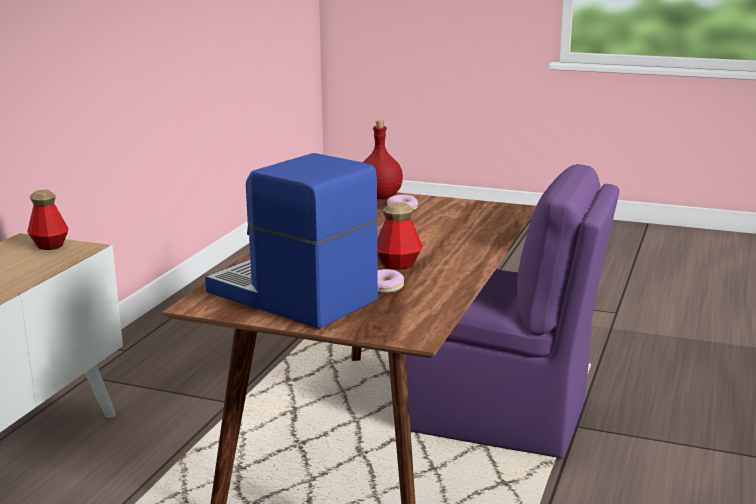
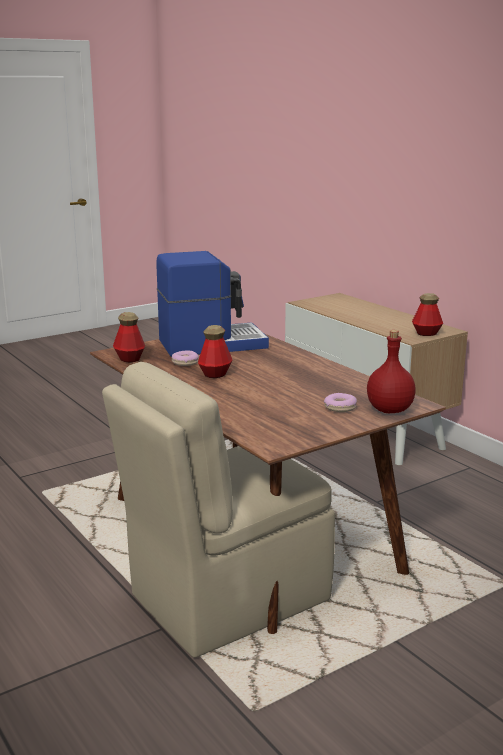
camera: 125 degrees right, 0 degrees up
(420, 318) = (129, 359): none -> bottle
(499, 416) = (225, 598): purple chair -> beige chair

